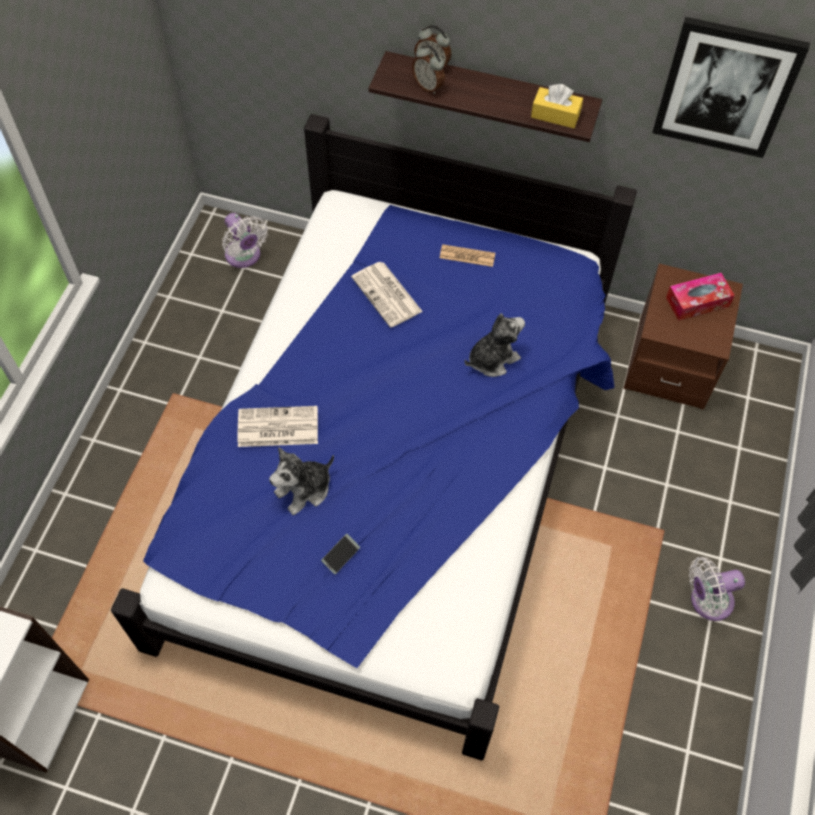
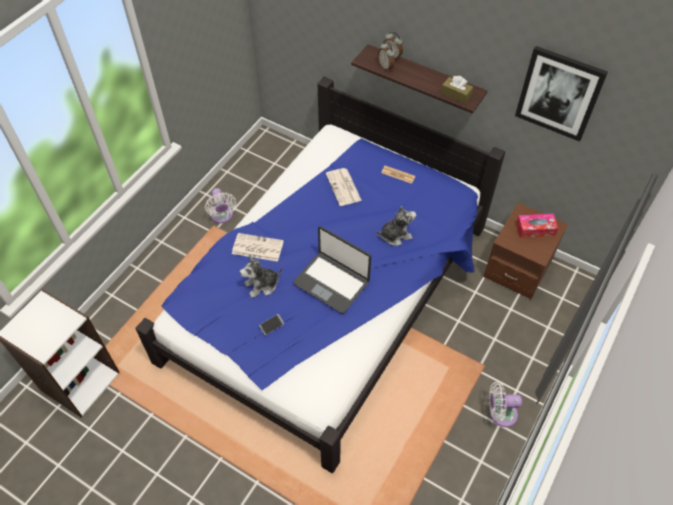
camera: 15 degrees right, 5 degrees down
(244, 256) = (277, 157): white fan -> white fan (222, 216)
(416, 460) = (332, 282): none -> laptop
(555, 115) = (456, 94): yellow tissue box -> brown tissue box

